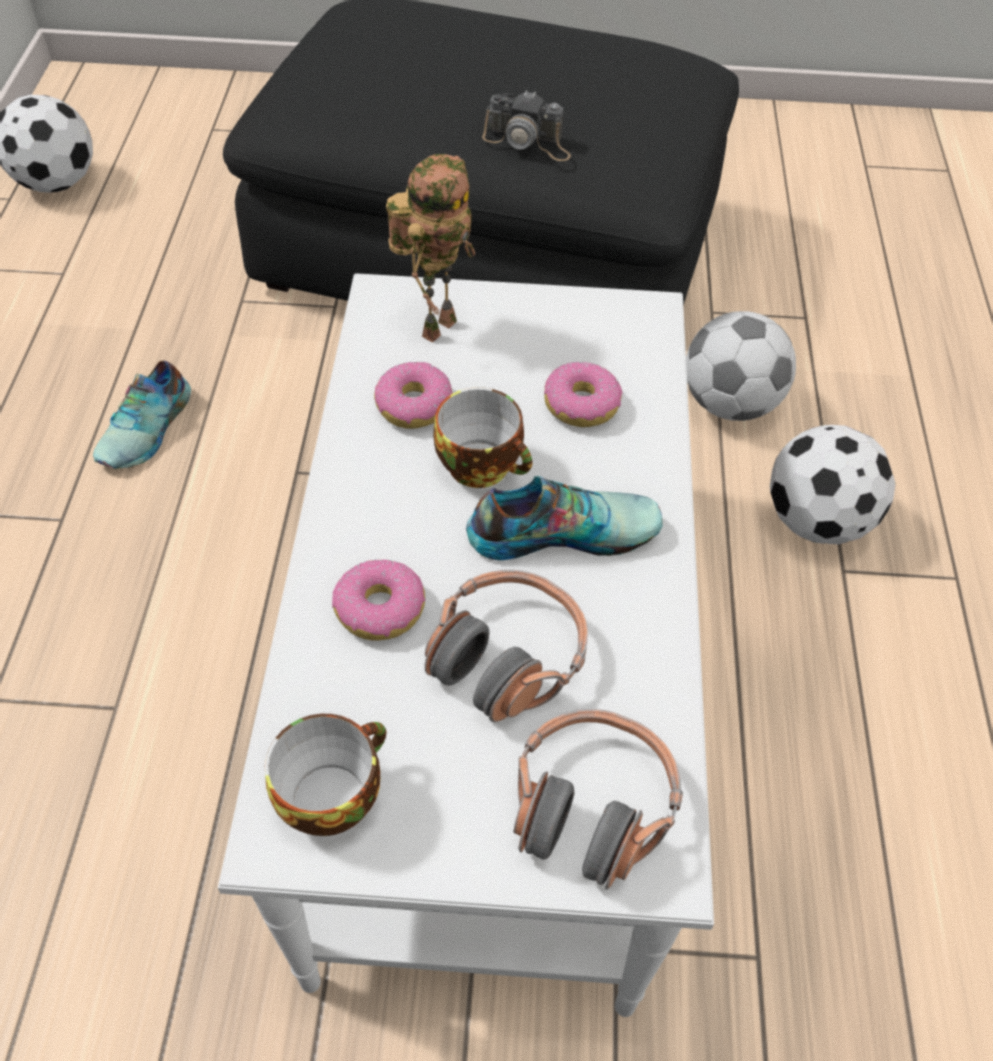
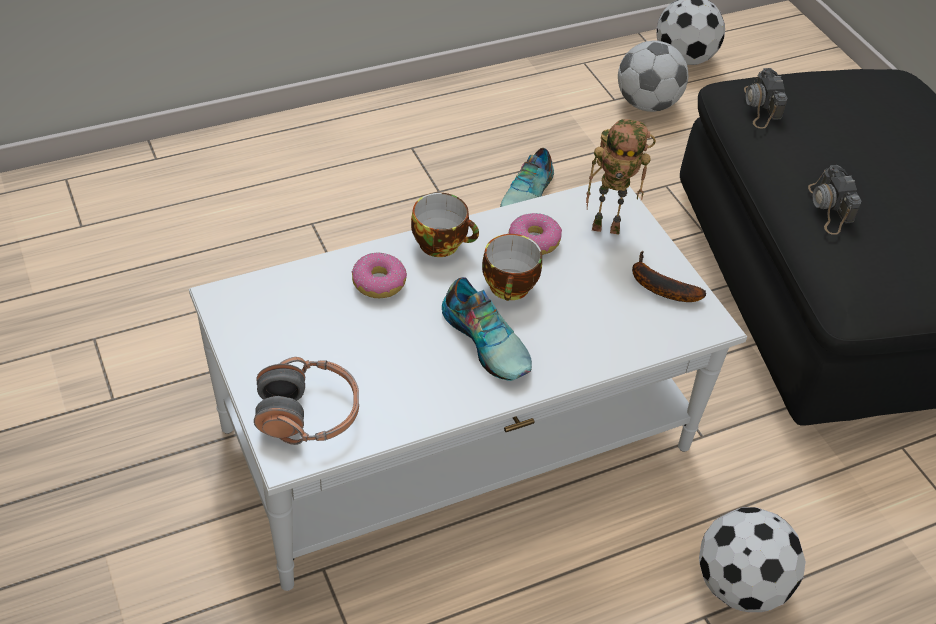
camera: 60 degrees right, 5 degrees down
(149, 429) = (529, 194): shoe -> shoe turned 60 degrees counterclockwise
(327, 112) = (761, 106): none -> camera
(331, 794) = (257, 307): cup -> cup (442, 243)
(507, 657) = (381, 346): headphones -> none
(565, 327) = (658, 286): none -> banana
(582, 405) = (596, 316): donut -> none
(730, 404) = (812, 491): football -> football (647, 104)

